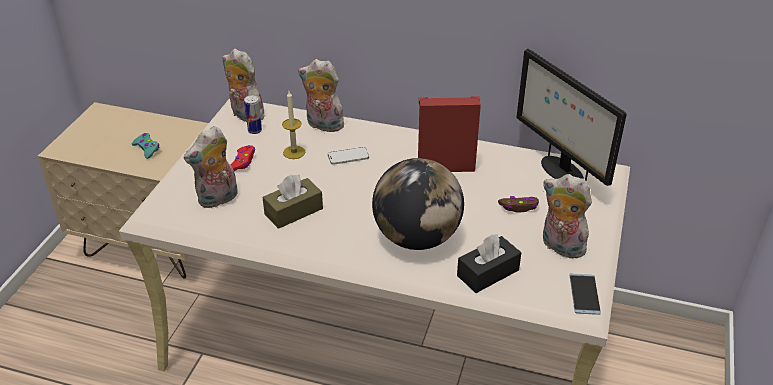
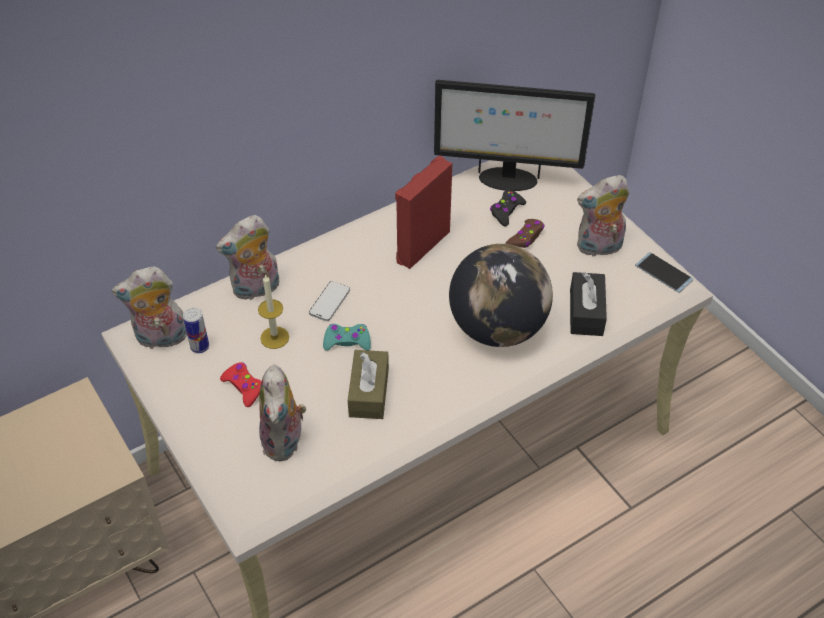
camera: 50 degrees left, 10 degrees up
(147, 149) = (56, 464): turquoise game controller -> turquoise game controller (347, 341)
(530, 186) = (506, 211): none -> black game controller

